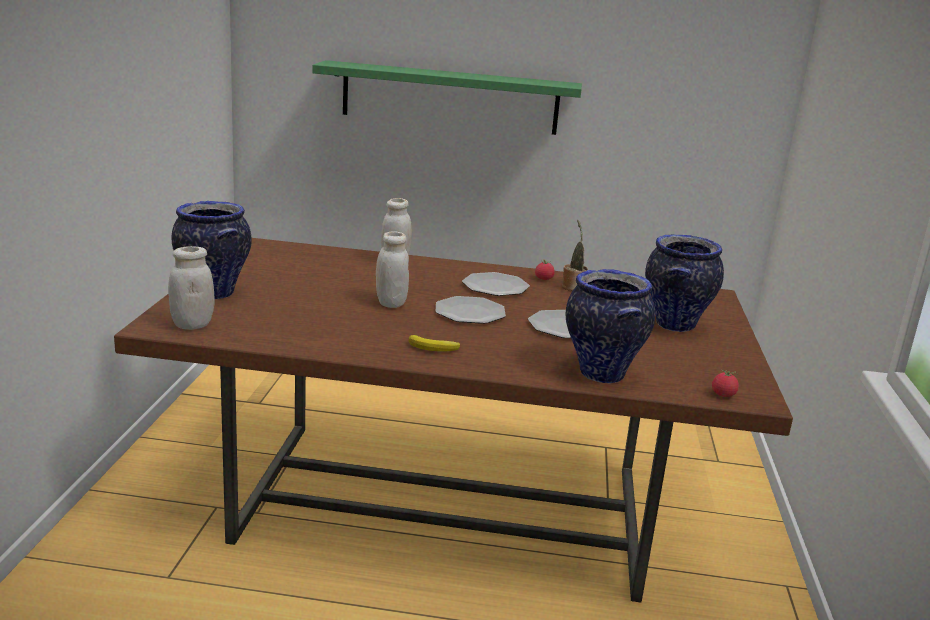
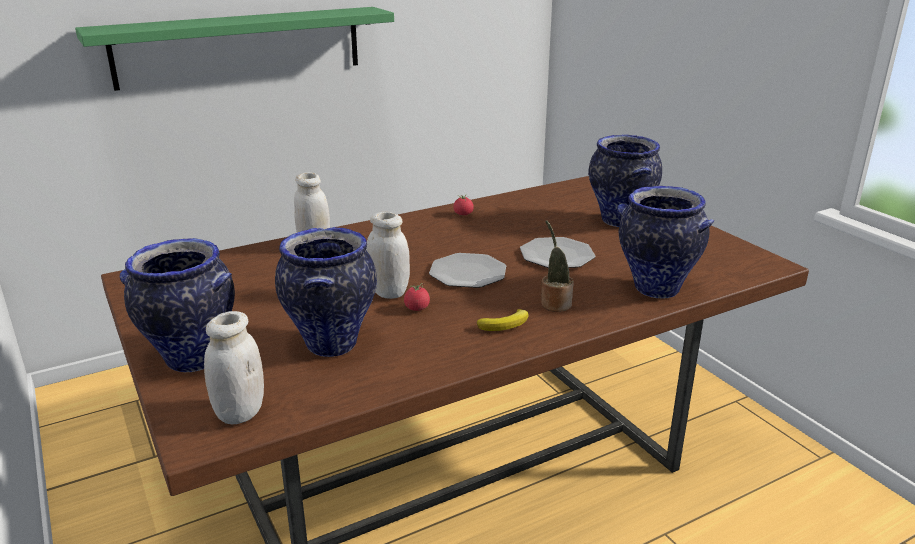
camera: 35 degrees left, 5 degrees up
(301, 315) = (331, 344): none -> vase
(495, 286) = (441, 237): plate -> none
(573, 286) = (496, 213): potted plant -> potted plant (554, 303)
(723, 394) = (748, 270): tomato -> tomato (417, 308)

